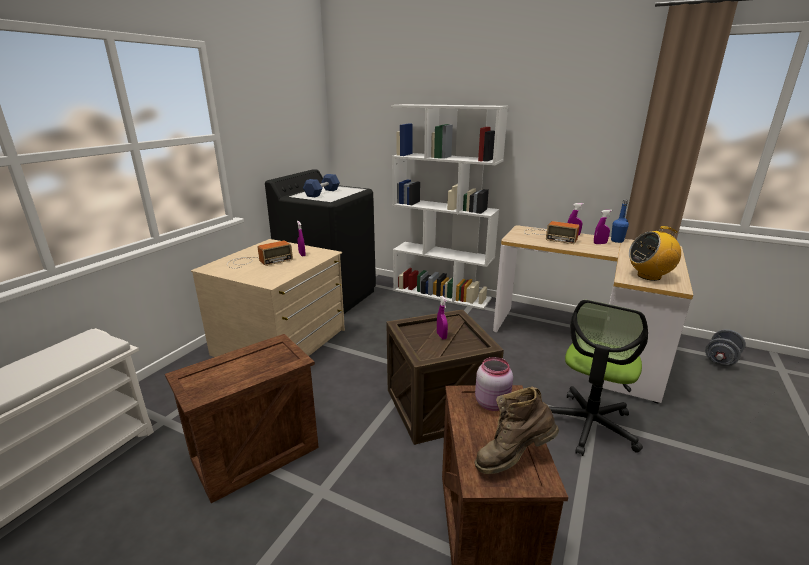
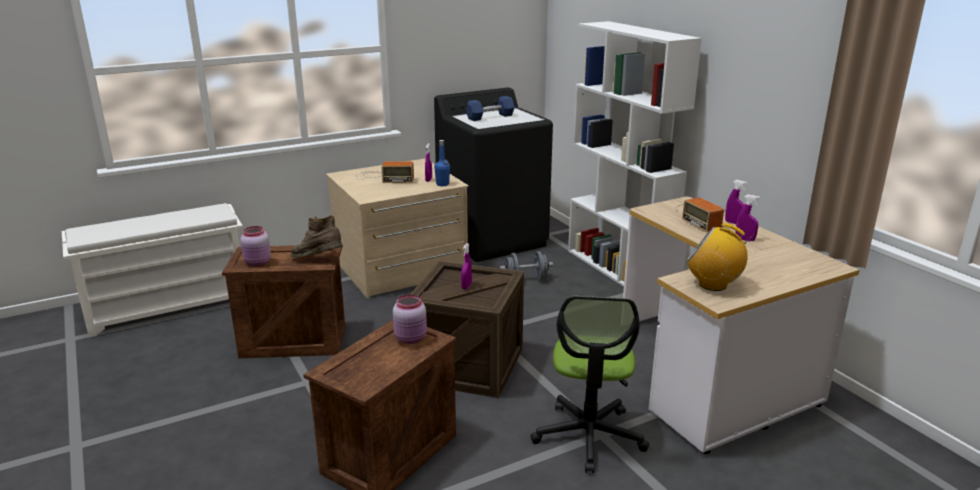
camera: 35 degrees right, 0 degrees up
(218, 384) = (258, 263): none -> pink jar
(512, 458) = (367, 370): brown boot -> brown boot (318, 260)
(589, 425) = (589, 436): office chair -> office chair turned 60 degrees counterclockwise
(617, 241) = (777, 242): blue bottle -> blue bottle (442, 184)
(721, 359) = (888, 455): grey dumbbell -> grey dumbbell (526, 279)

